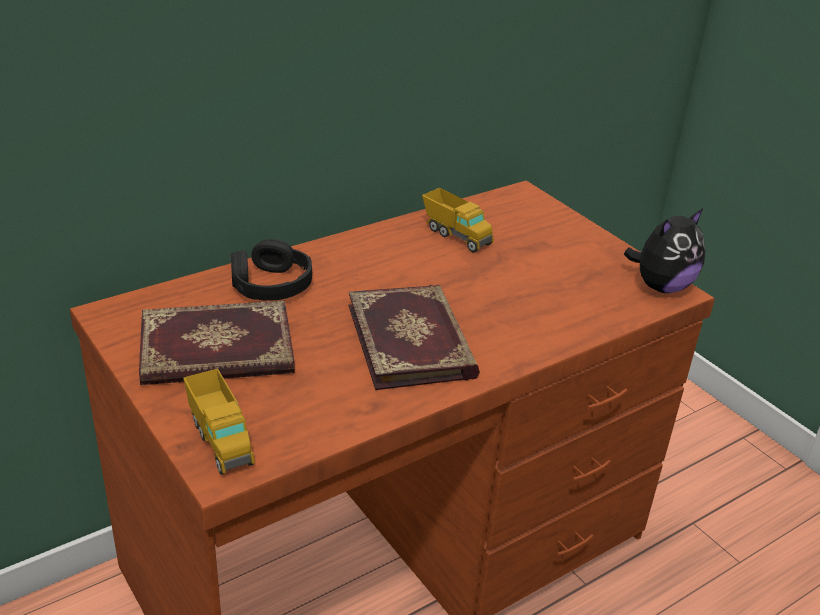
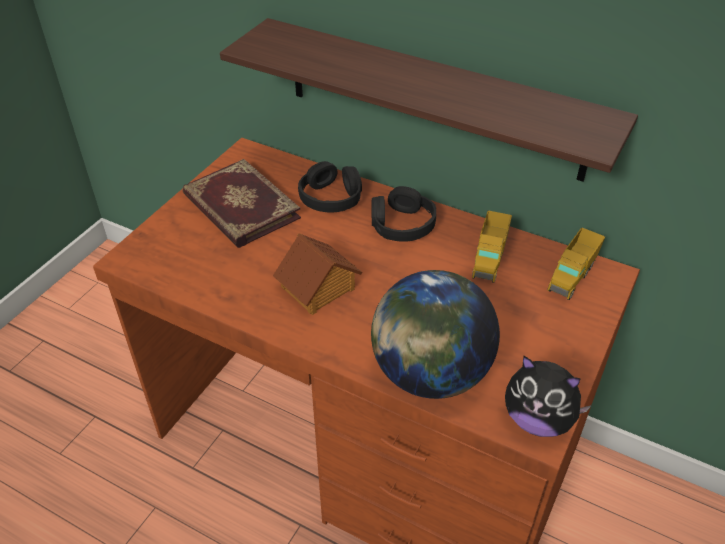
camera: 65 degrees right, 10 degrees up
(220, 440) = (154, 246): toy truck -> toy truck (572, 276)
(323, 113) = (433, 99): none -> shelf
(361, 260) = (402, 224): none -> black headphones
(412, 340) = (318, 288): book -> toy house
(578, 318) = (429, 373): none -> globe

